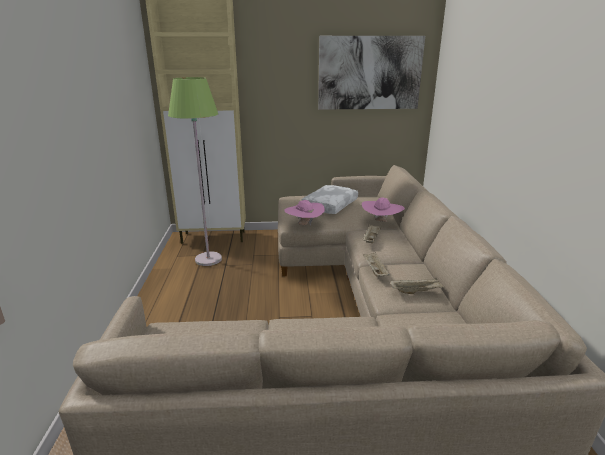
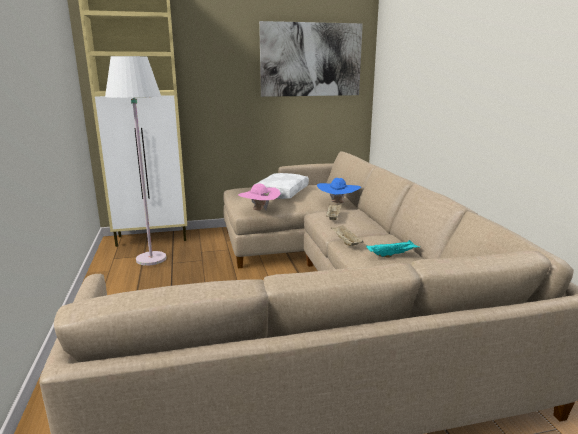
camera: 10 degrees left, 5 degrees down
(208, 259) = (151, 259): green floor lamp -> white floor lamp
(381, 222) = (338, 203): pink hat -> blue hat
(416, 291) = (392, 255): beige tray -> turquoise tray

